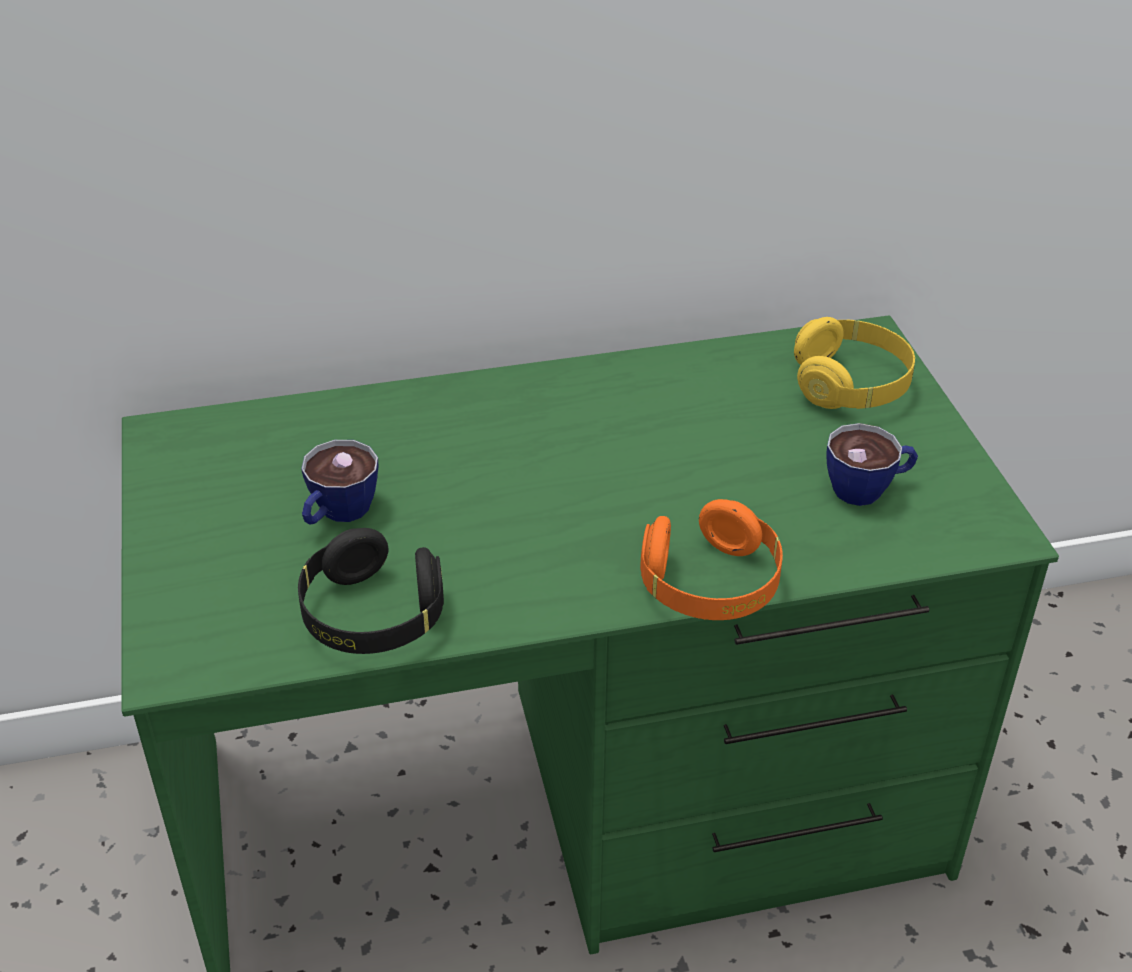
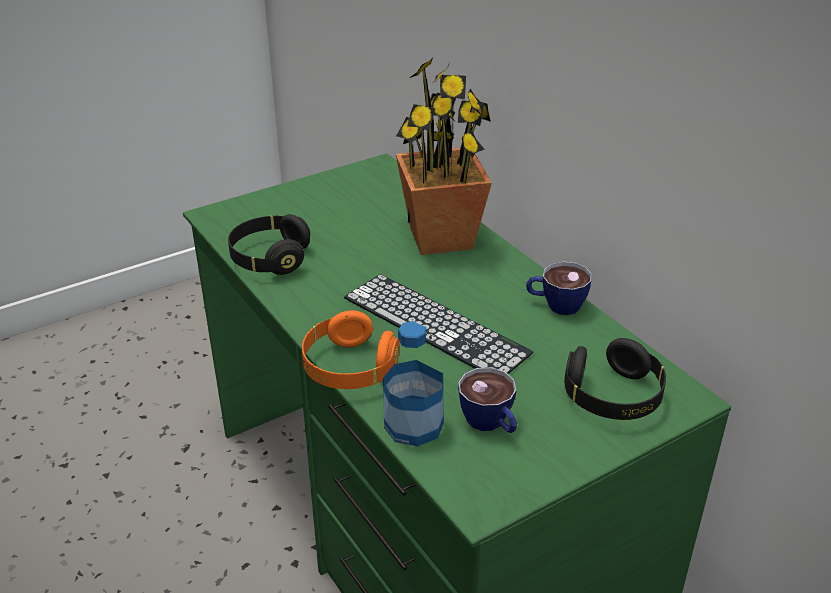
camera: 70 degrees right, 5 degrees down
(338, 514) = (345, 229): cup -> cup (555, 305)
(431, 424) = (440, 237): none -> potted plant
(646, 483) = (435, 325): none -> keyboard
(849, 552) = (413, 425): none -> bottle
(850, 385) = (612, 397): yellow headphones -> black headphones

